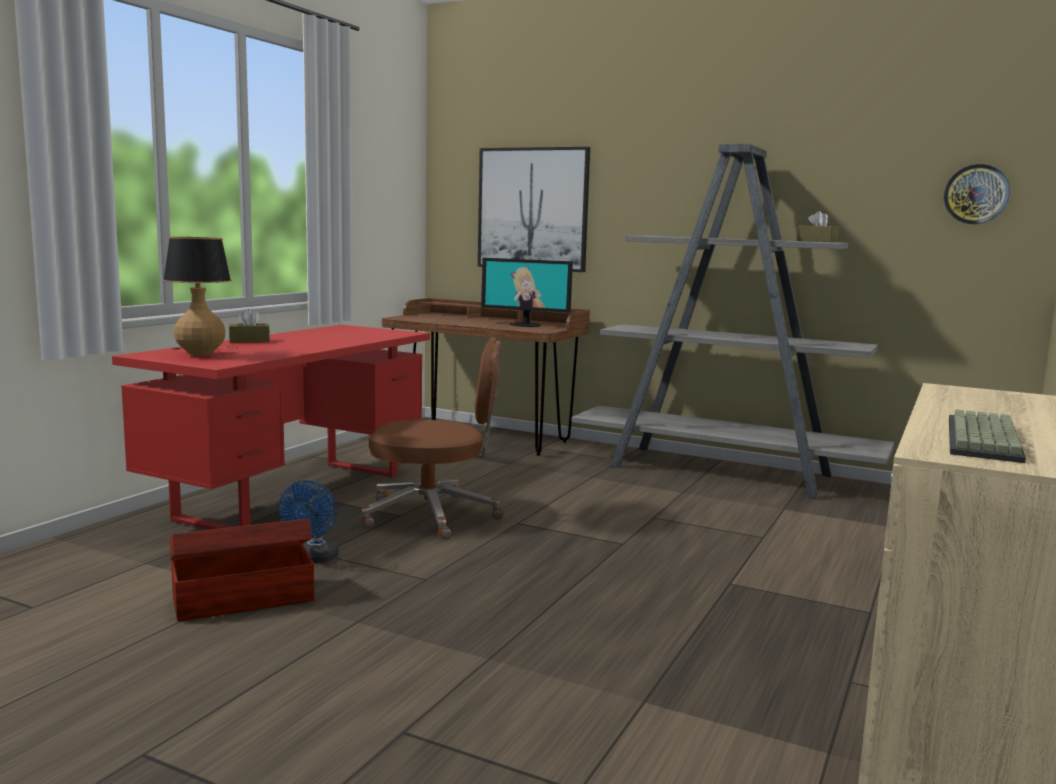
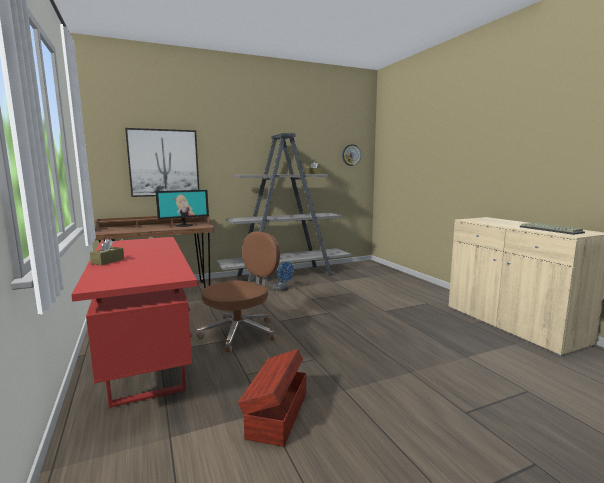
camera: 50 degrees left, 0 degrees up
(204, 354) = (130, 274): table lamp -> none
(314, 559) = (250, 378): blue fan -> blue fan (282, 289)

